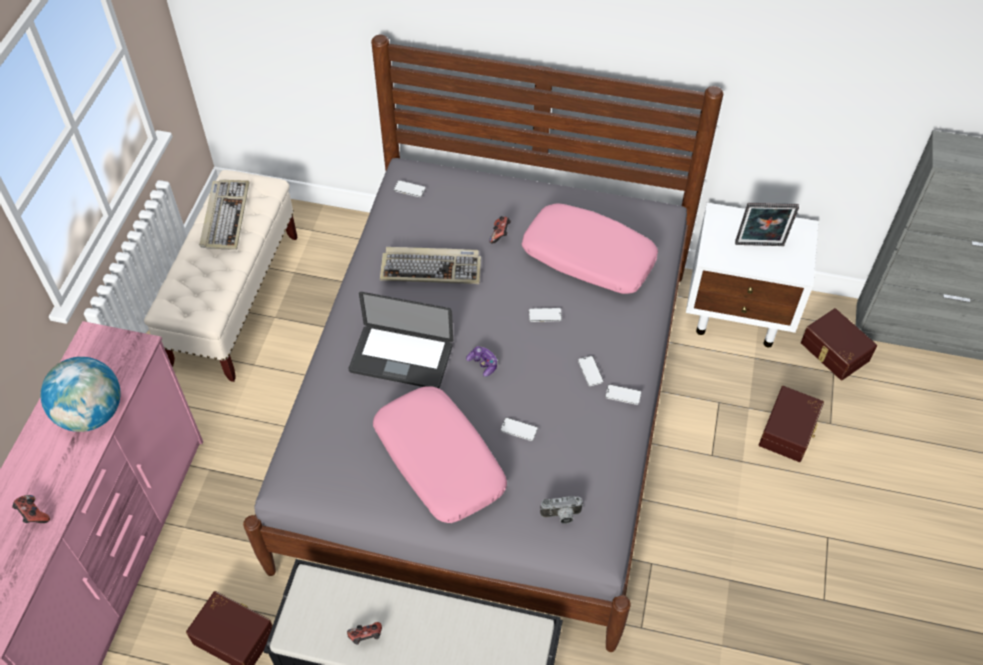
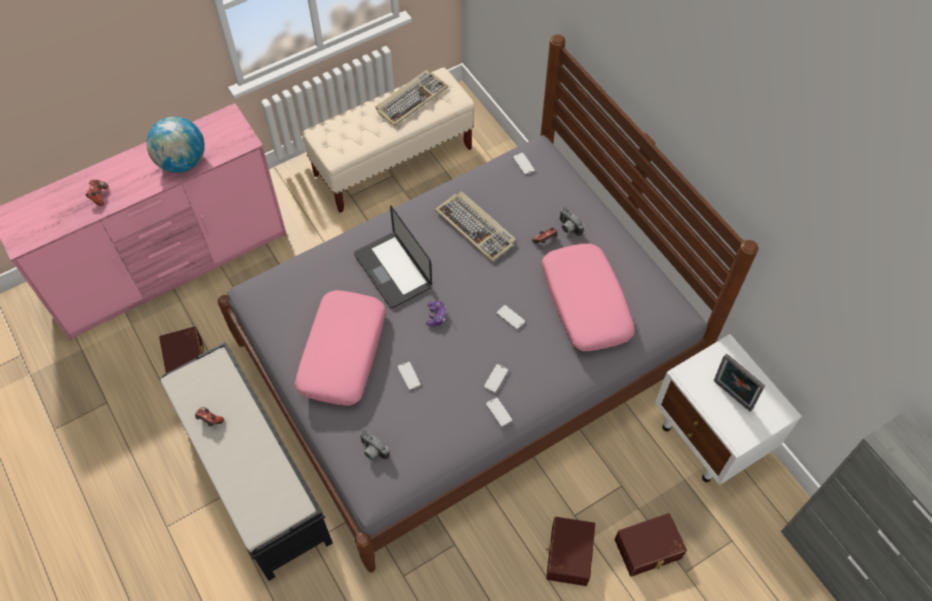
camera: 45 degrees right, 5 degrees up
(506, 212) = (568, 228): none -> camera
(834, 352) = (750, 527): brown storage box -> brown storage box (568, 554)

